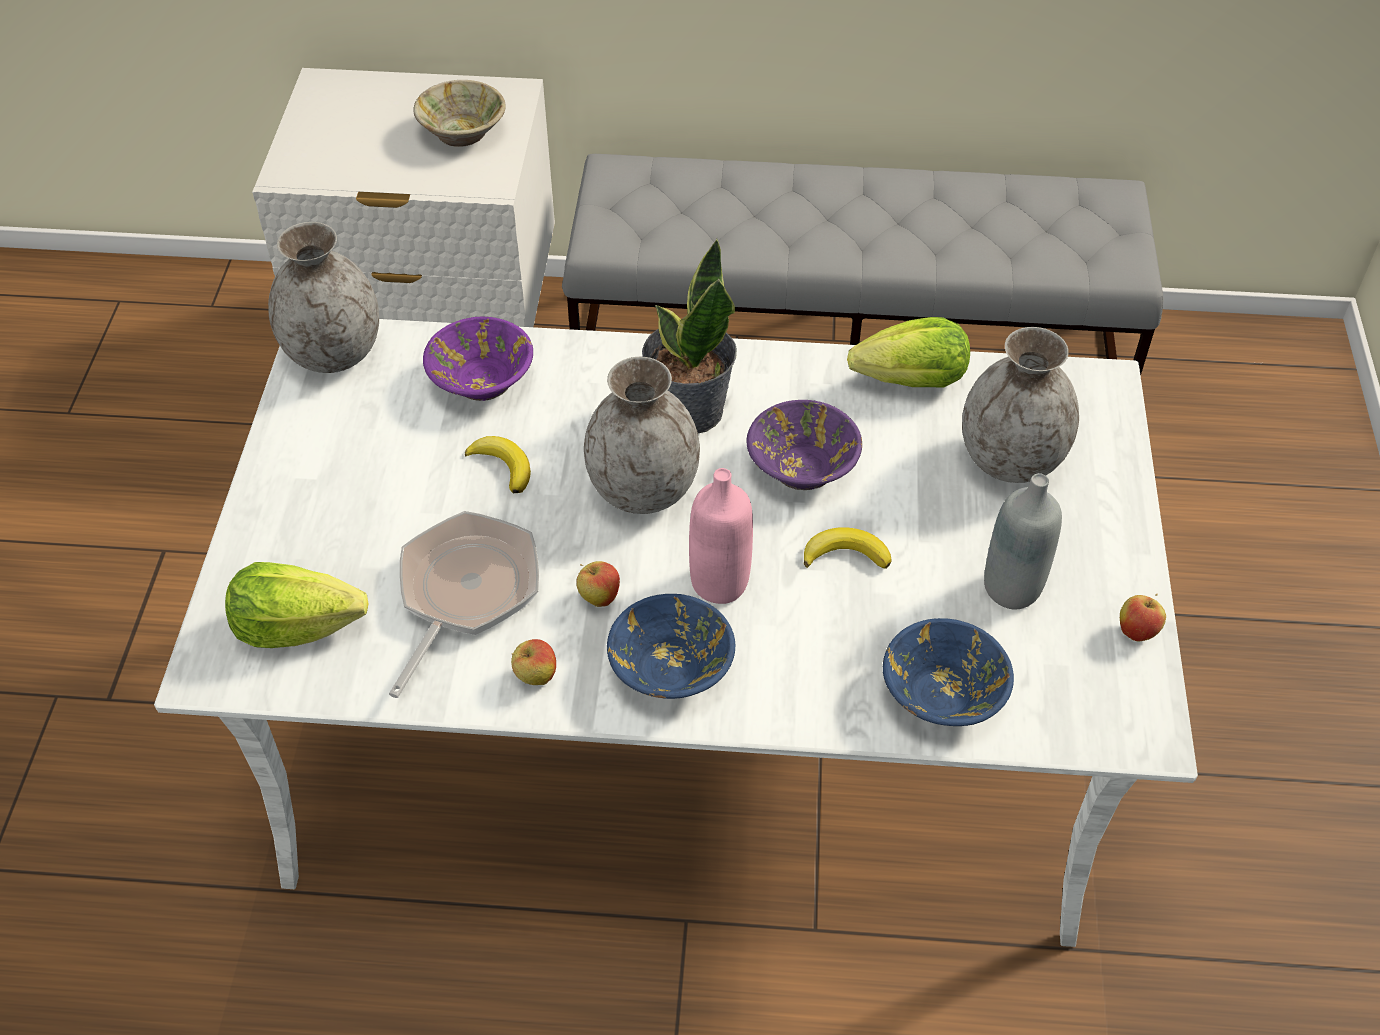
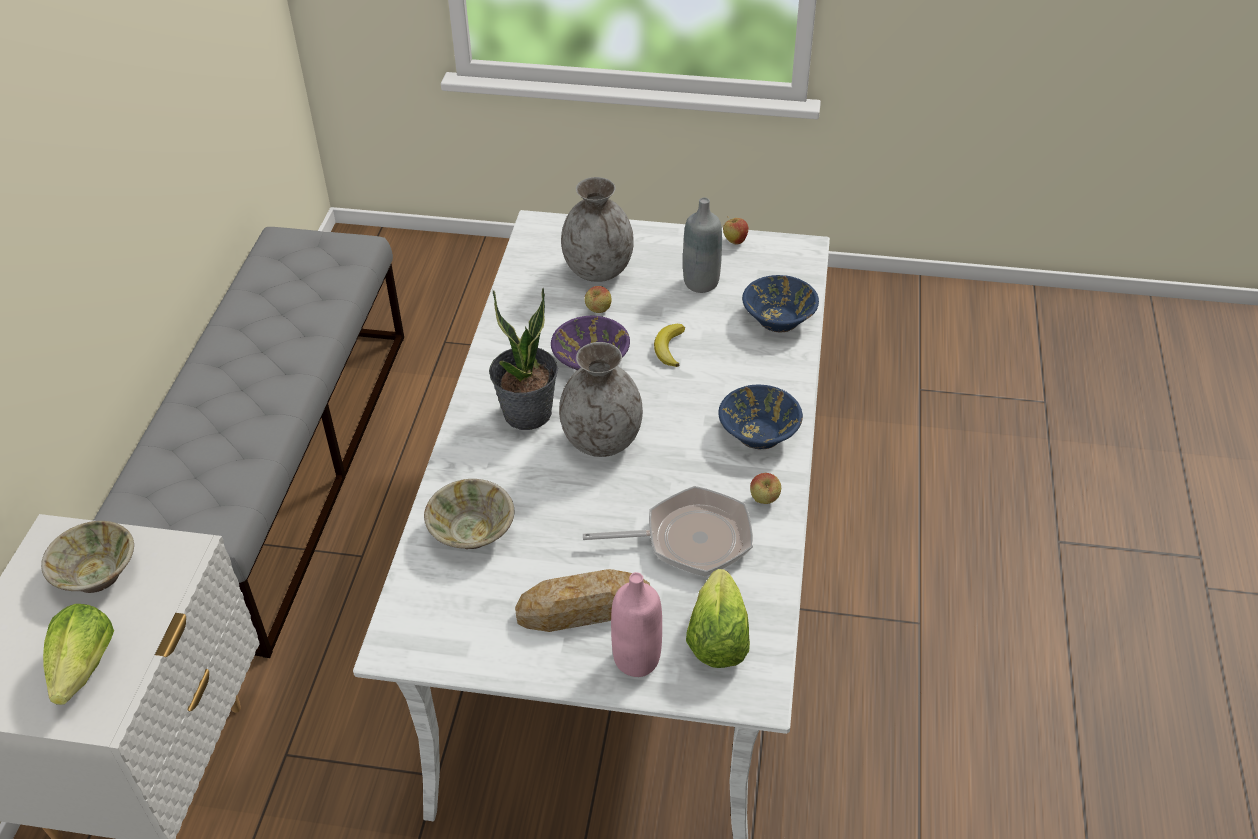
camera: 85 degrees left, 5 degrees down
(333, 353) = (415, 634): grey vase -> none
(357, 493) = (584, 608): none -> bread
(464, 593) = (689, 539): frying pan -> frying pan turned 150 degrees clockwise
(481, 381) = (472, 532): purple bowl -> beige bowl
(503, 466) = (567, 518): banana -> none
(599, 597) = (698, 466): apple -> apple (598, 311)
(719, 583) = (689, 407): pink bottle -> pink bottle (637, 659)
(912, 381) = (520, 304): lettuce -> lettuce (85, 667)

